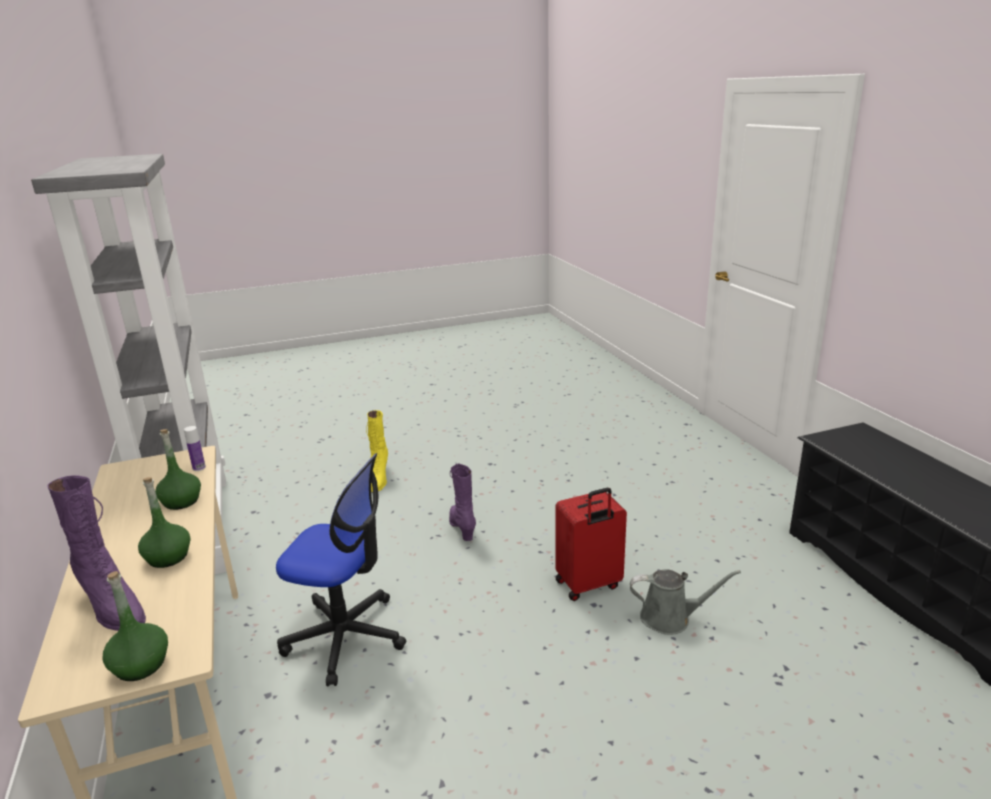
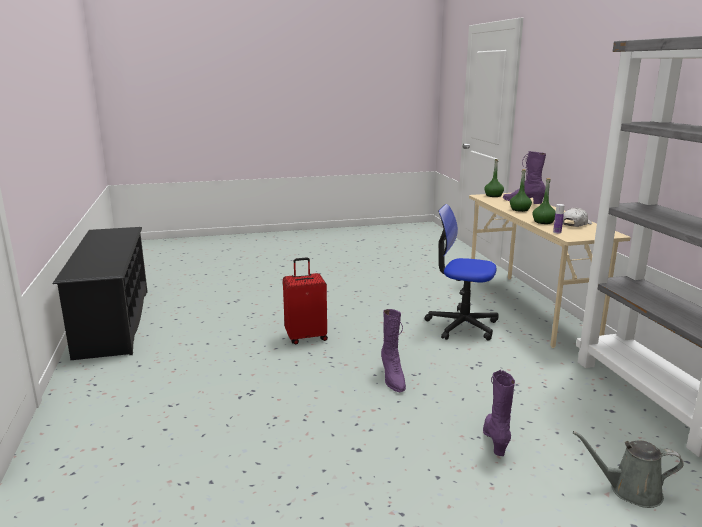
camera: 175 degrees left, 5 degrees down
(132, 497) = (576, 224): none -> white cap
(378, 479) = (495, 440): yellow boot -> purple boot
(670, 618) = (268, 321): grey watering can -> grey watering can (630, 490)

